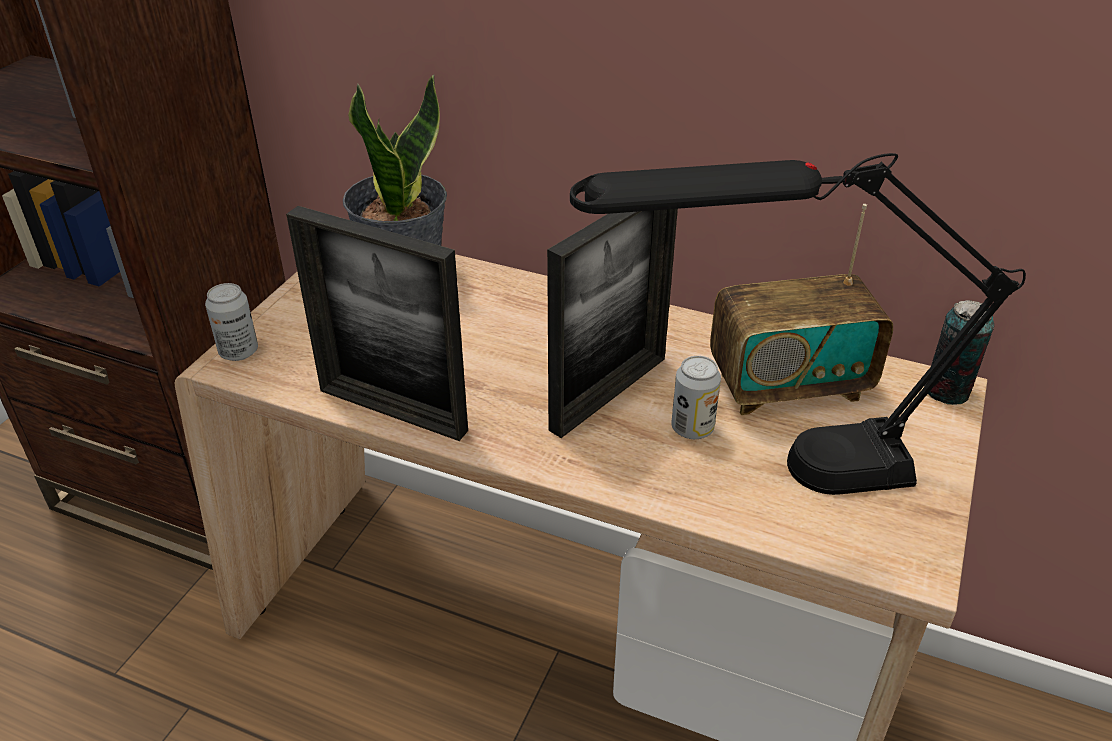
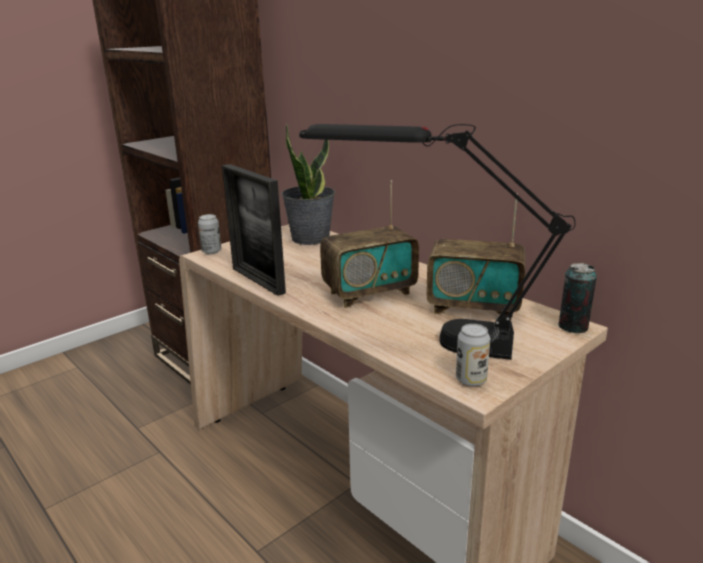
camera: 25 degrees right, 15 degrees down
(609, 393) = (369, 293): picture frame -> radio
(692, 428) = (401, 313): can -> can (471, 380)

